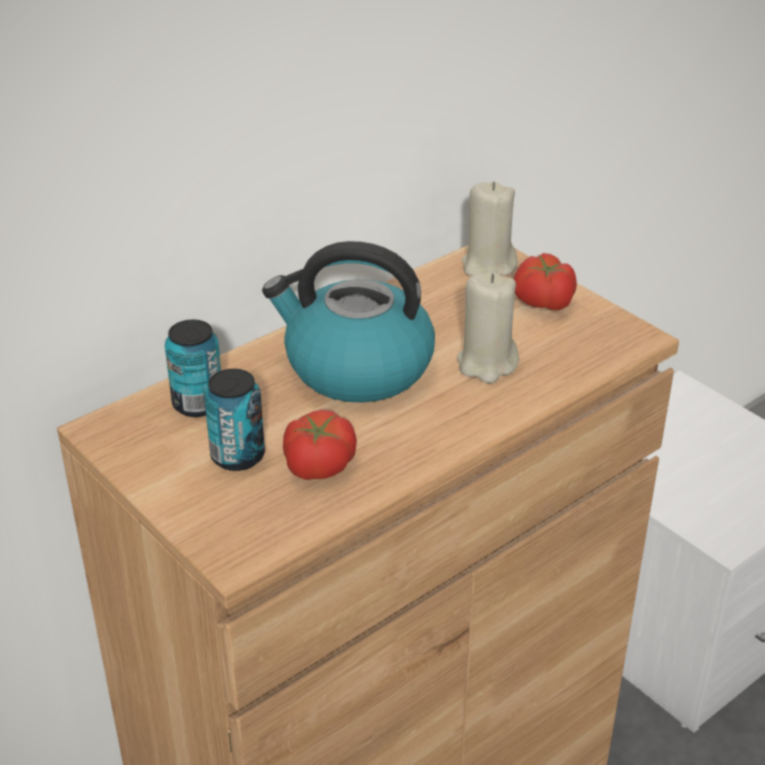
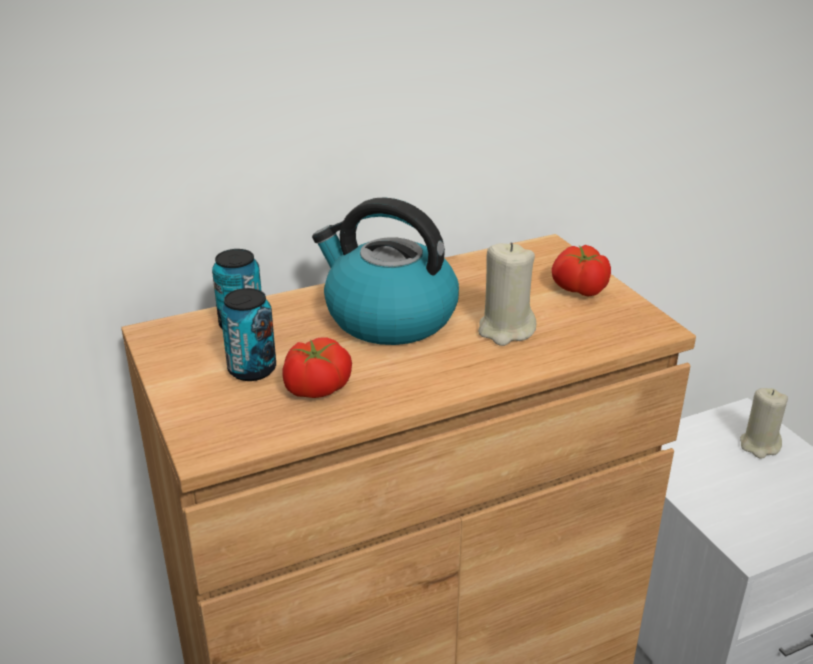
camera: 15 degrees right, 5 degrees down
(488, 266) = (542, 256): beige candle -> beige candle (759, 445)

